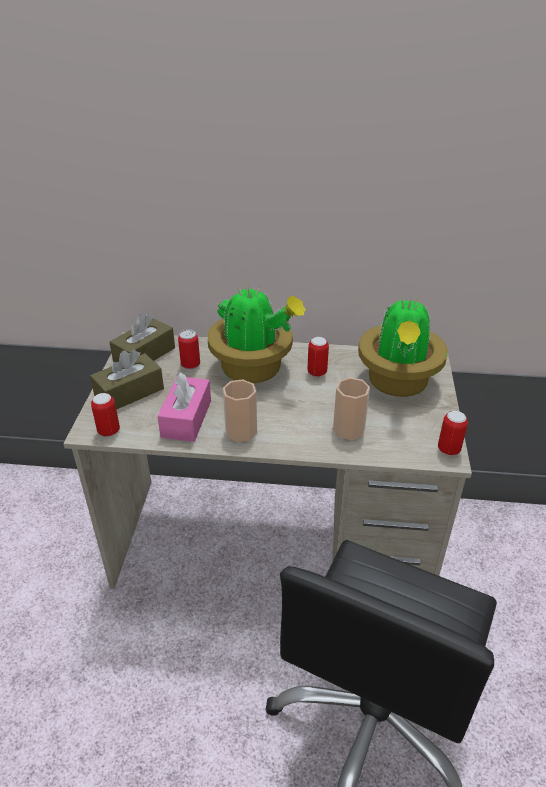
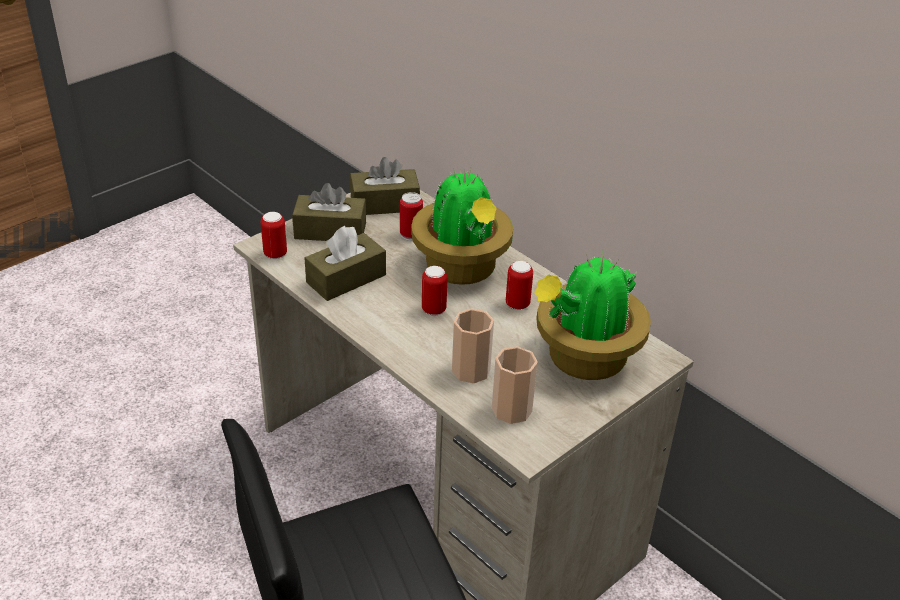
camera: 40 degrees right, 0 degrees up
(186, 418) = (346, 279): pink tissue box -> brown tissue box
(241, 431) = (375, 315): cup -> cup (511, 410)
(448, 449) = (538, 446): can -> can (433, 309)

